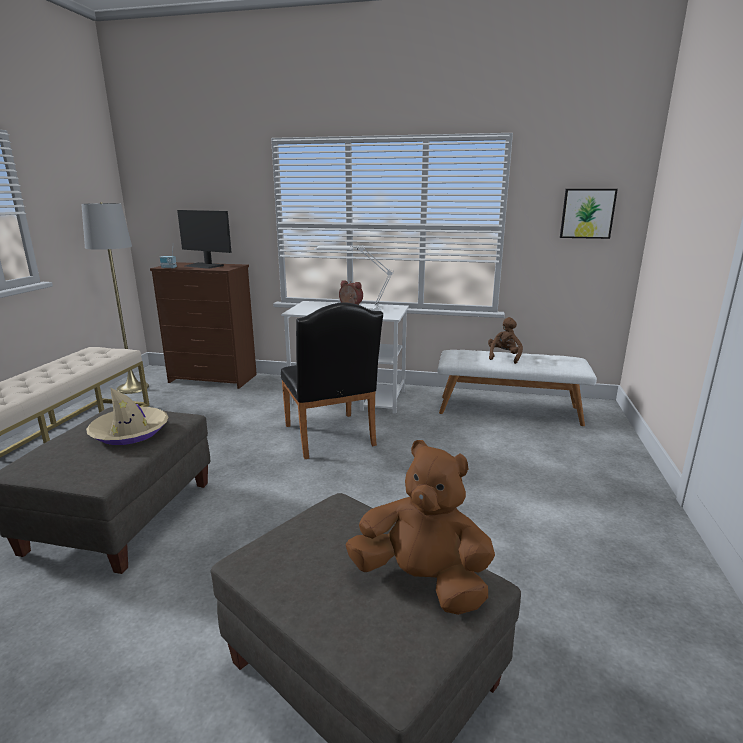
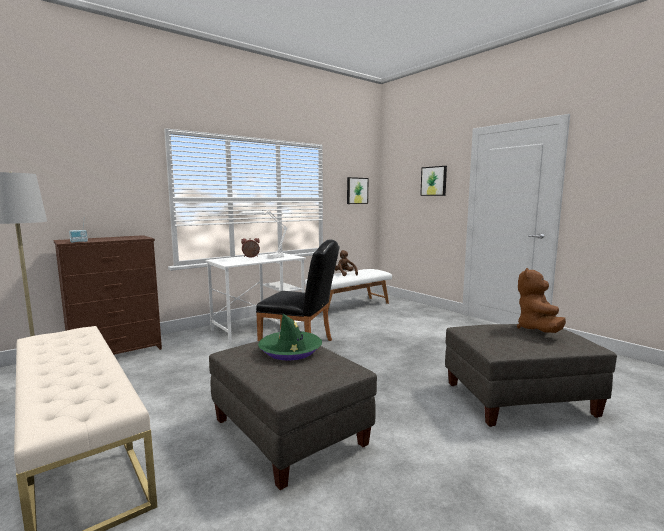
camera: 50 degrees left, 10 degrees down
(130, 432) = (290, 351): beige hat -> green hat
(204, 266) = (108, 238): monitor -> none
(422, 581) = (538, 330): brown plush toy -> brown plush toy turned 45 degrees counterclockwise
(703, 201) = (434, 181): none -> picture

